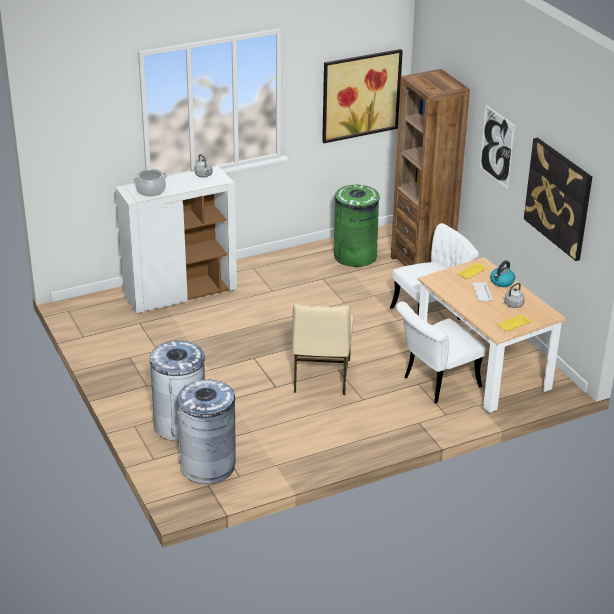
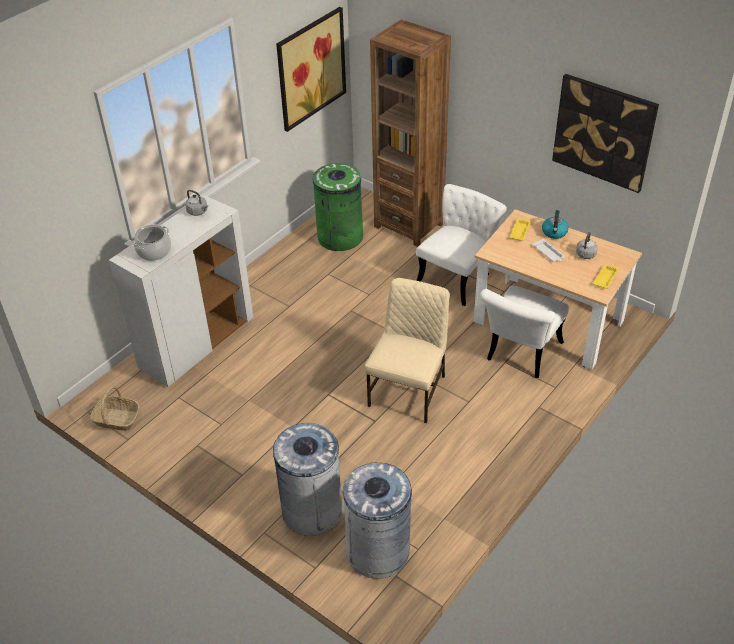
camera: 25 degrees left, 10 degrees up
(85, 322) = (116, 419): none -> basket
(320, 376) = (409, 390): beige chair -> beige chair turned 135 degrees counterclockwise
(496, 146) = (499, 91): picture -> none

